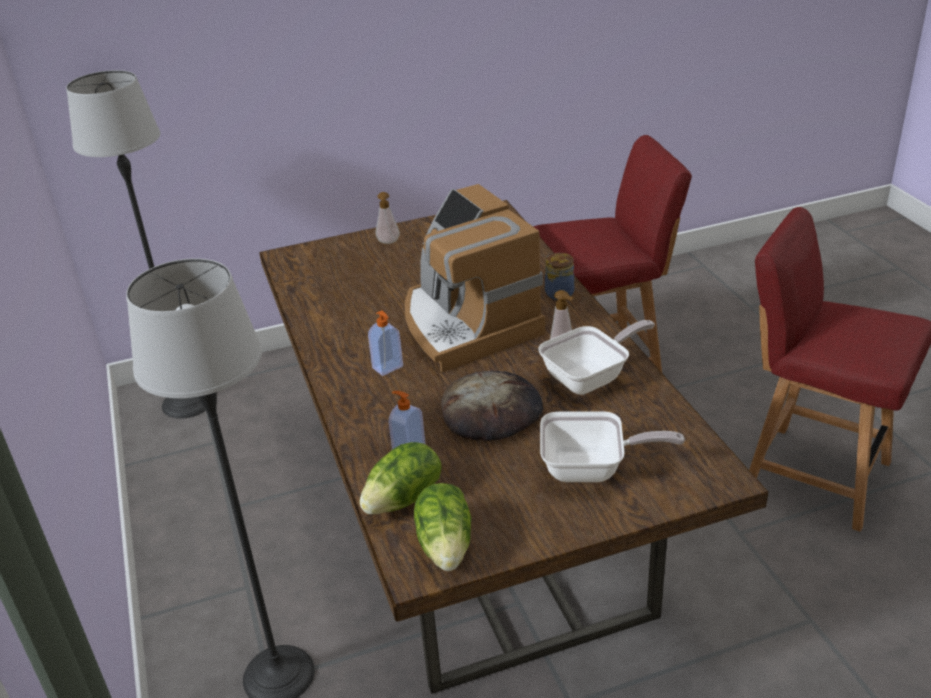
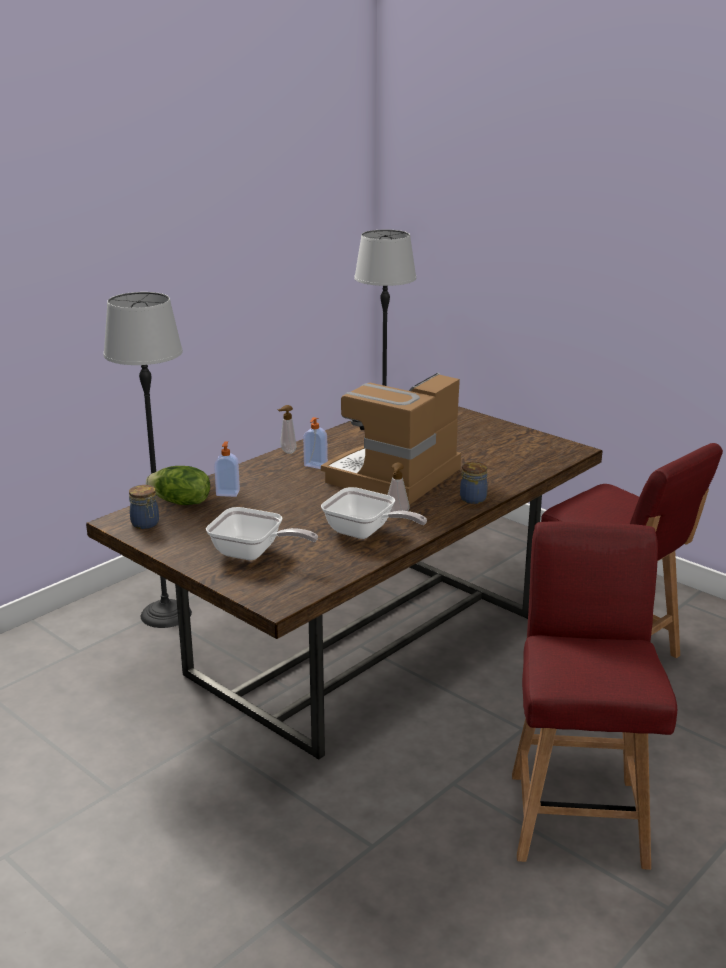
camera: 60 degrees right, 10 degrees down
(388, 242) = (478, 426): soap dispenser -> soap dispenser (287, 452)
(446, 545) = (145, 524): lettuce -> jar
(491, 411) = (293, 508): bread -> none
(592, 469) = (253, 553): frying pan -> frying pan turned 45 degrees counterclockwise

